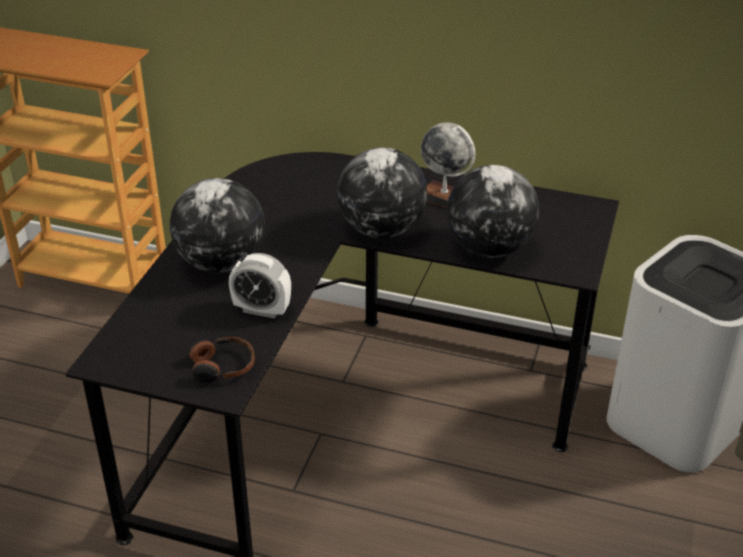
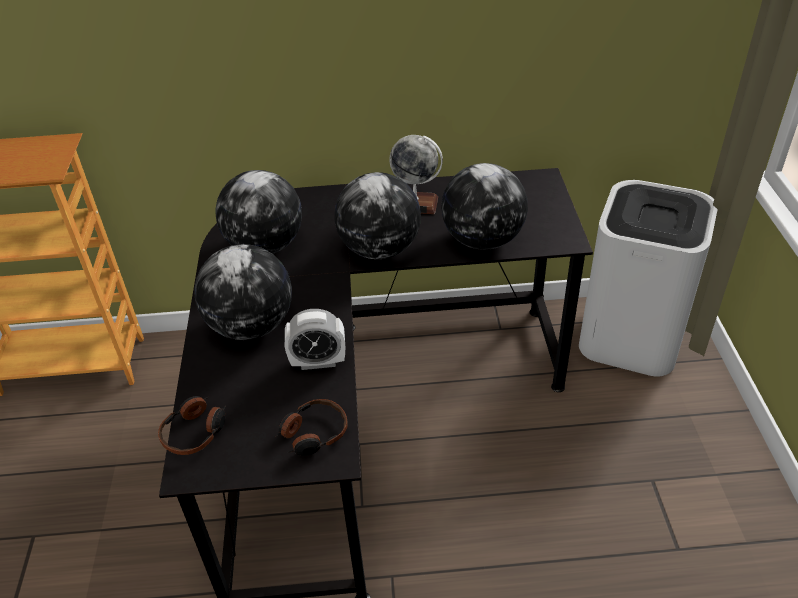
camera: 20 degrees left, 5 degrees up
(123, 334) = (195, 431): none -> headphones
(276, 198) = (265, 246): none -> globe

